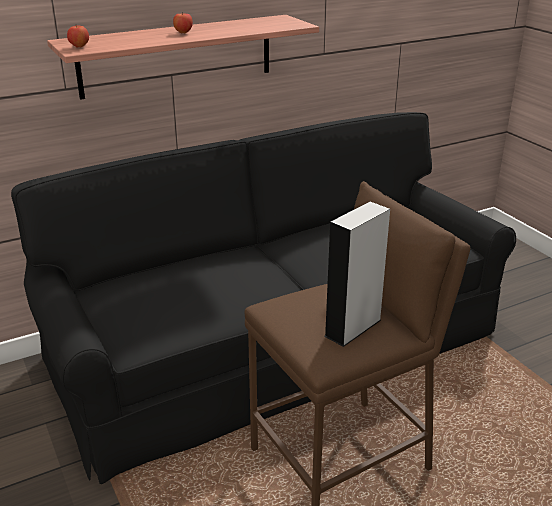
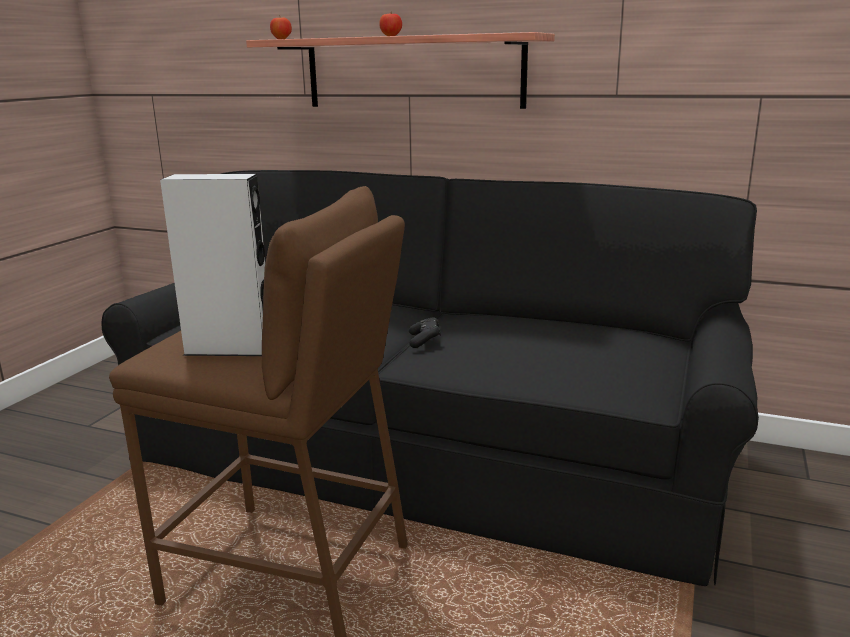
camera: 50 degrees right, 10 degrees down
(306, 268) = (424, 340): none -> black game controller

